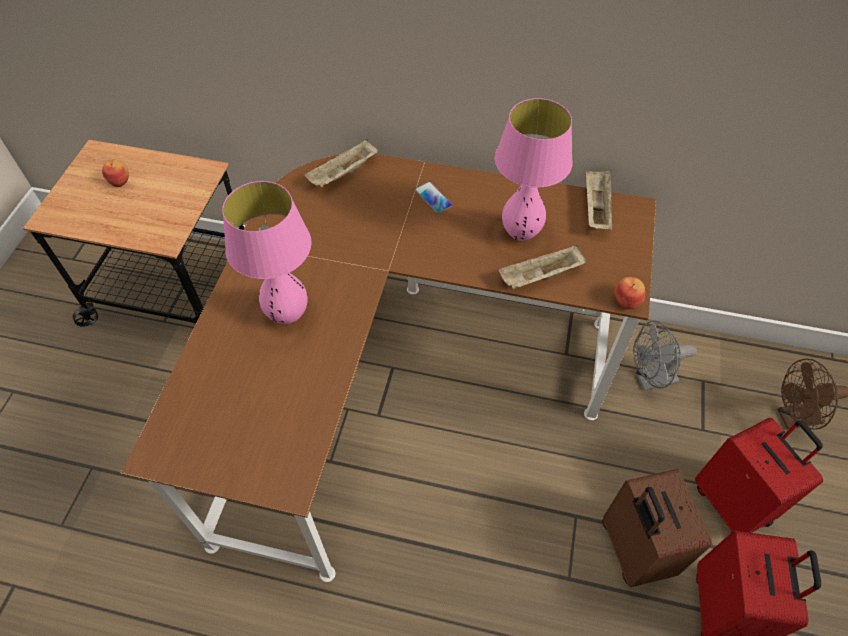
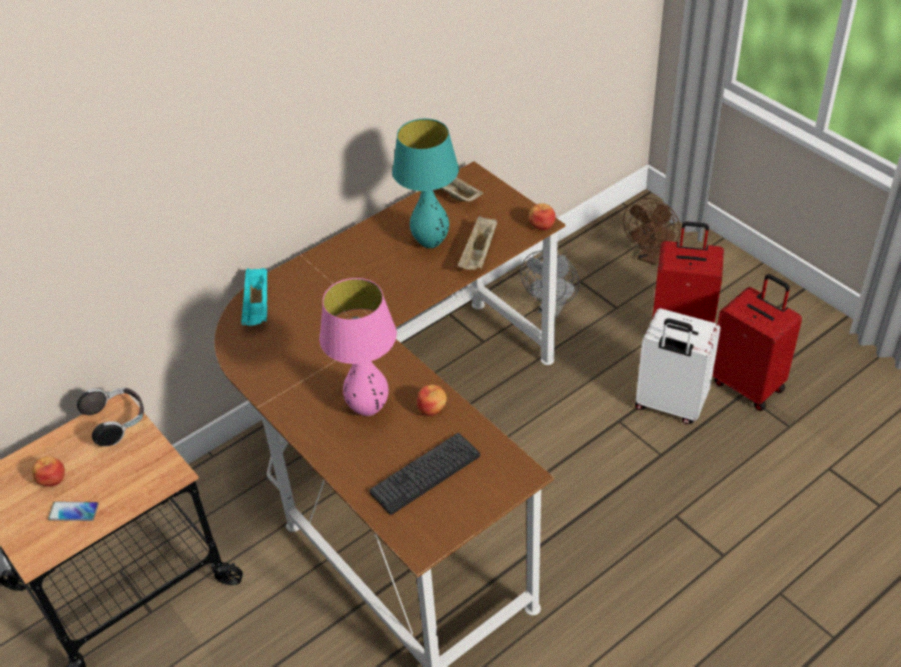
camera: 50 degrees left, 10 degrees down
(194, 178) = (117, 422): none -> headphones
(241, 405) = (425, 474): none -> keyboard
(321, 362) = (432, 409): none -> apple
(343, 174) = (258, 307): beige tray -> turquoise tray
(433, 198) = (344, 269): phone -> phone (73, 512)
(521, 234) = (431, 242): pink table lamp -> turquoise table lamp
(632, 549) = (669, 405): brown suitcase -> white suitcase

